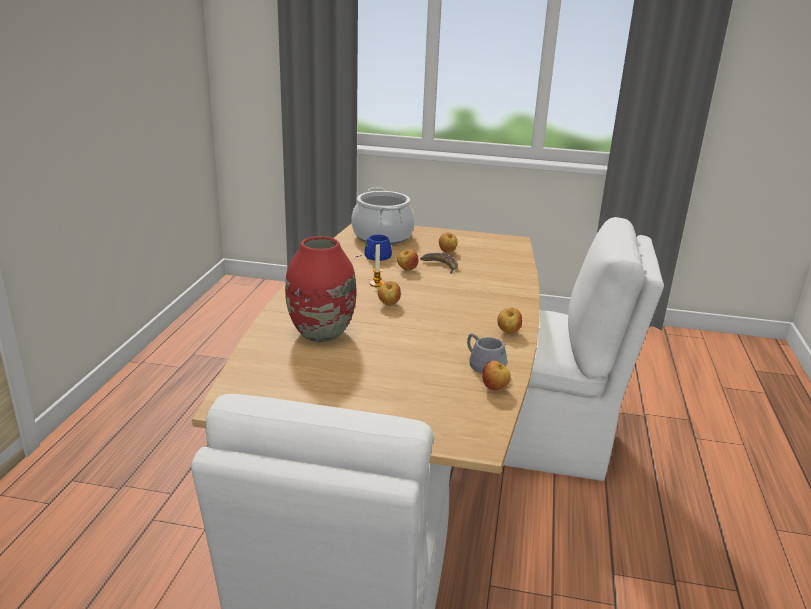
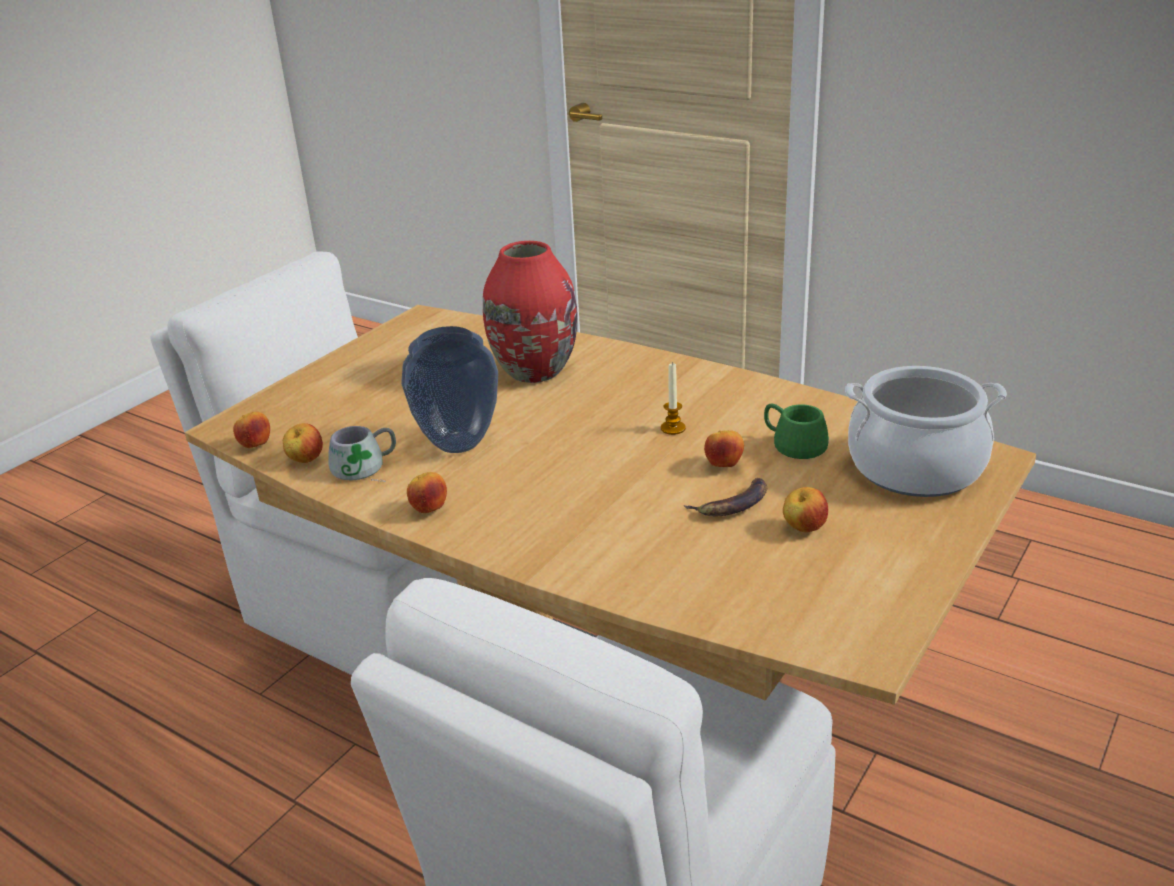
camera: 115 degrees right, 5 degrees up
(373, 257) = (796, 442): blue mug -> green mug
(388, 304) = (591, 427): apple -> apple (255, 446)
(435, 338) = (460, 444): none -> vase

